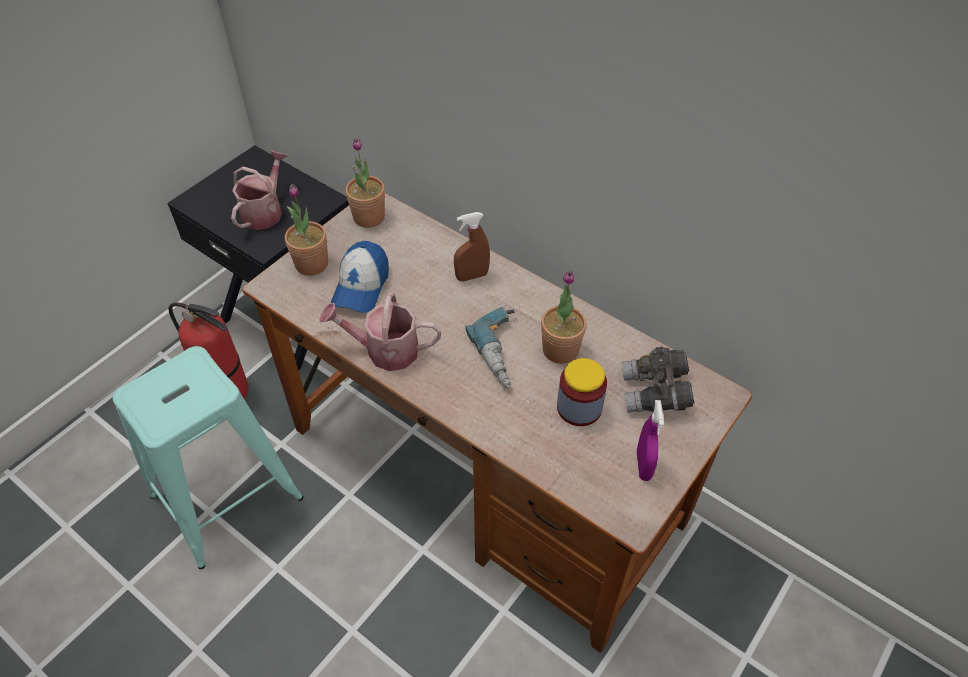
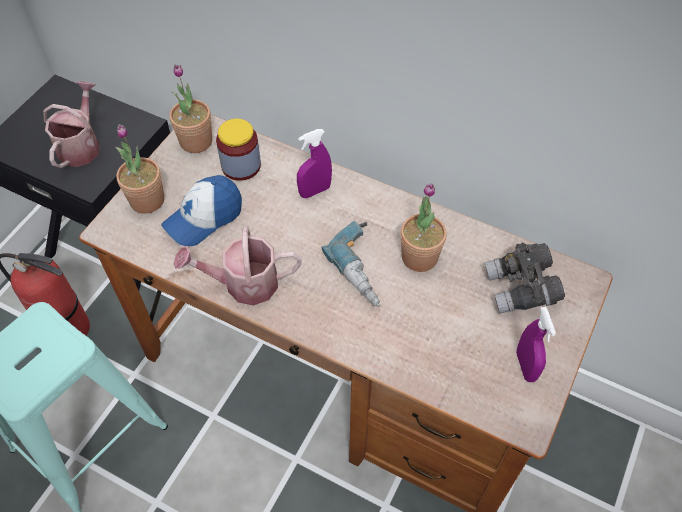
camera: 10 degrees left, 5 degrees up
(361, 286) = (204, 218): cap -> cap turned 45 degrees clockwise
(472, 276) = (315, 191): brown spray bottle -> purple spray bottle
(579, 407) = (451, 315): jar -> jar (241, 166)

